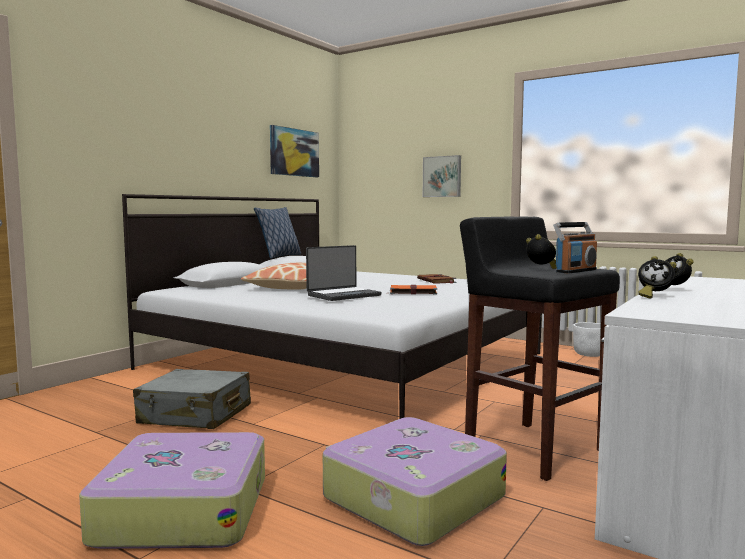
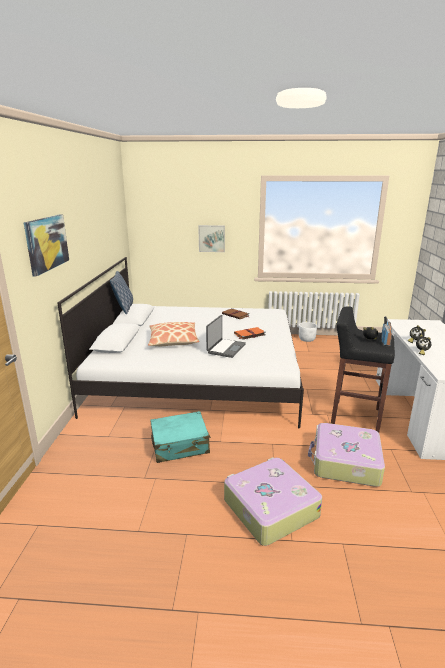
camera: 30 degrees left, 15 degrees up
(195, 415) = (180, 445): grey suitcase -> turquoise suitcase
(294, 152) = (112, 227): picture -> picture (46, 243)

